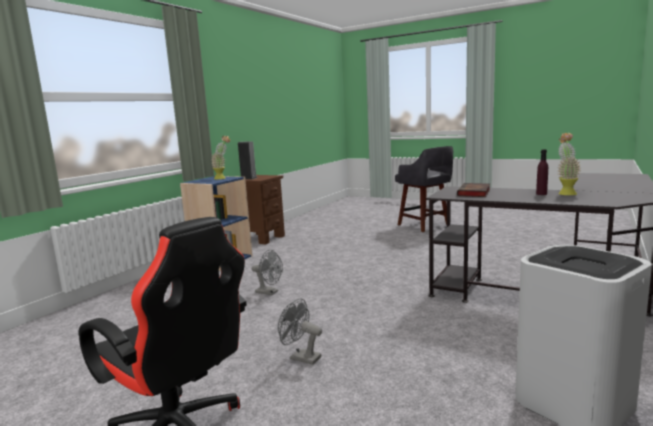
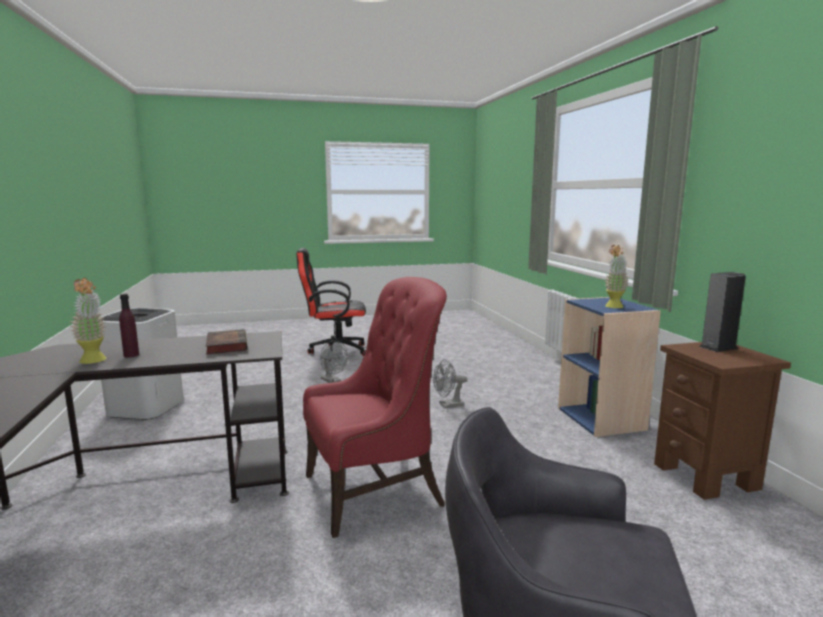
camera: 135 degrees right, 0 degrees up
(301, 357) = (333, 381): grey fan -> grey fan turned 60 degrees clockwise
(399, 265) = (375, 490): none -> red chair

